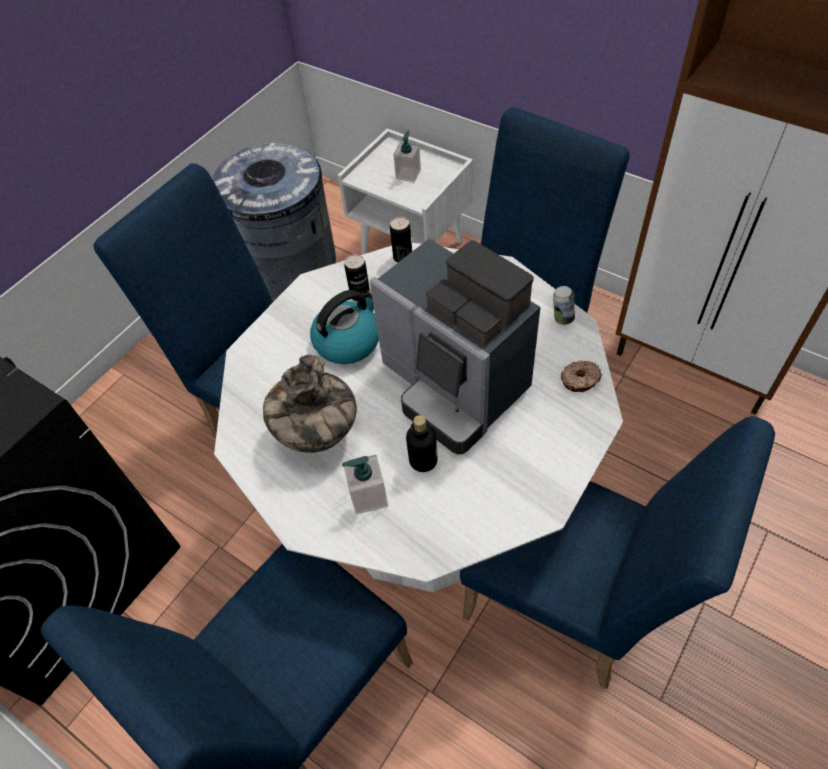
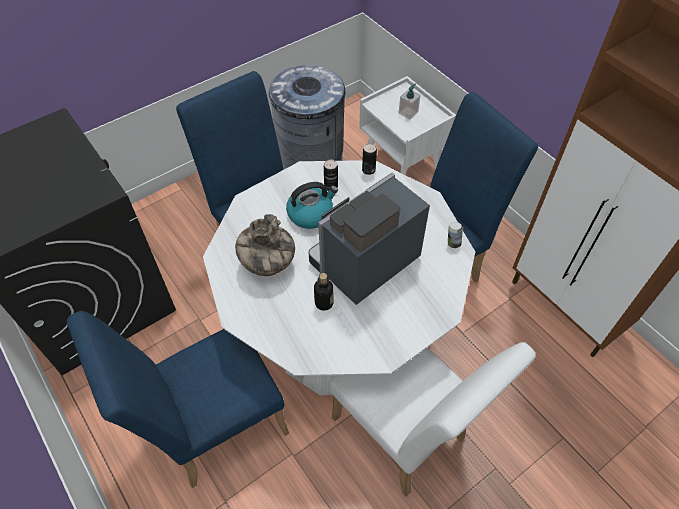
camera: 15 degrees right, 0 degrees up
(368, 496) = (281, 313): soap dispenser -> none
(454, 386) = (363, 264): coffee machine -> coffee machine turned 75 degrees clockwise
(570, 605) = (404, 436): blue chair -> white chair
(580, 380) = (445, 287): donut -> none

